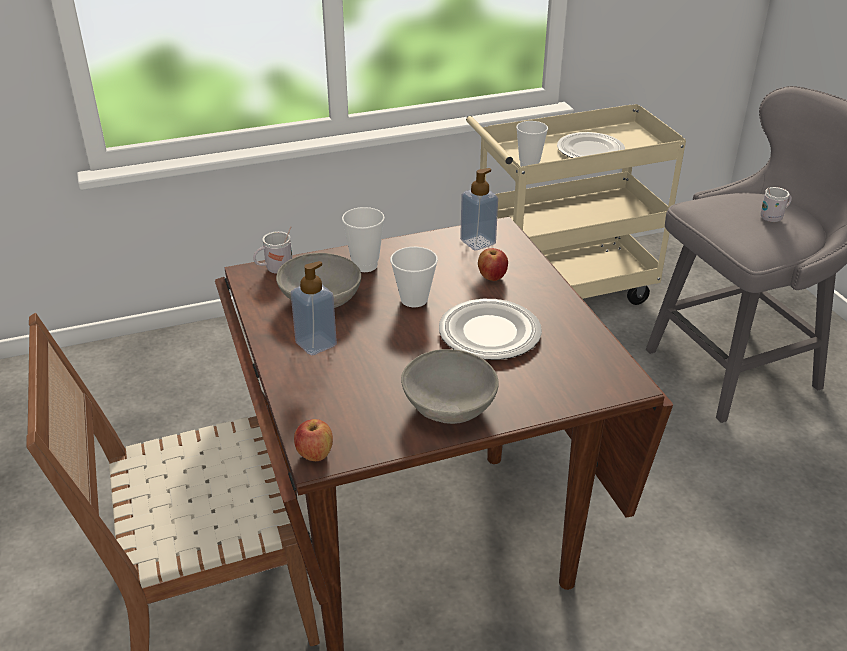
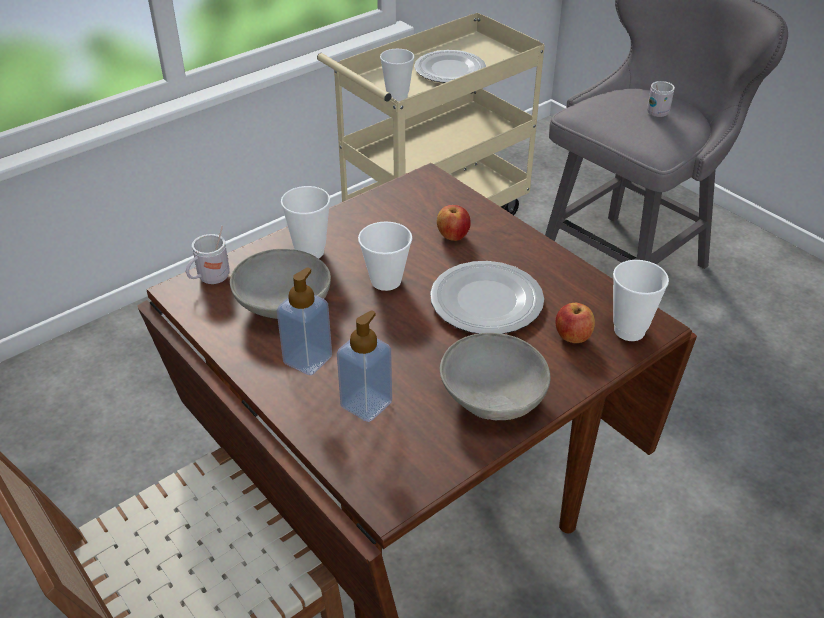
camera: 20 degrees left, 5 degrees up
(314, 454) = (381, 495): apple -> apple (572, 337)
(478, 242) = (415, 199): soap dispenser -> soap dispenser (366, 404)
(603, 383) = (629, 330): none -> cup

